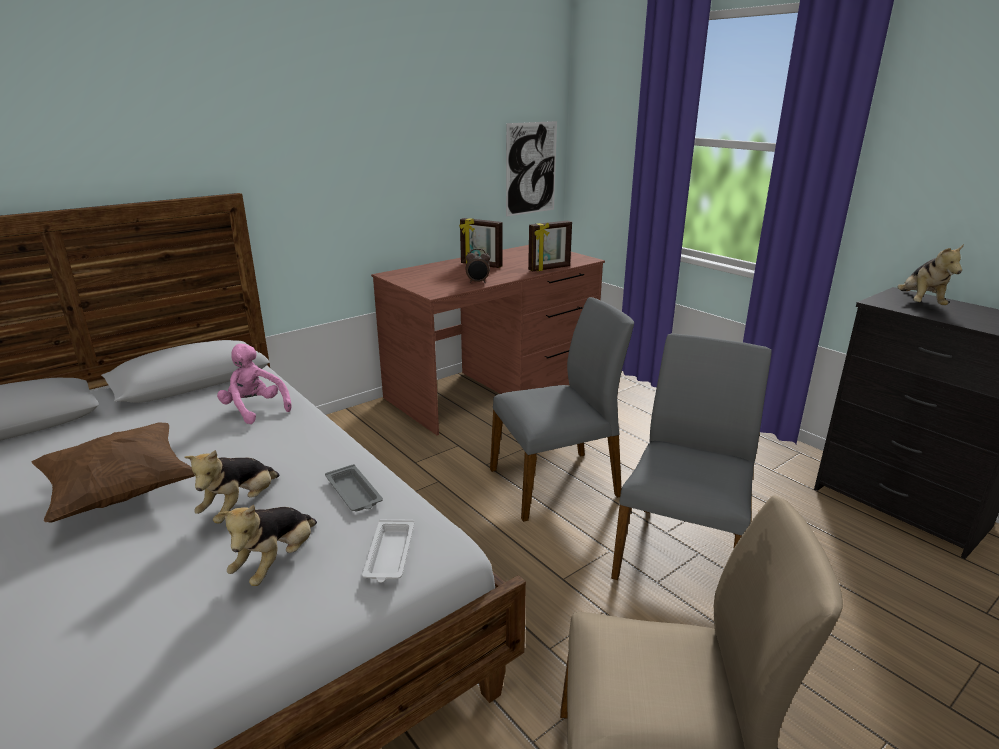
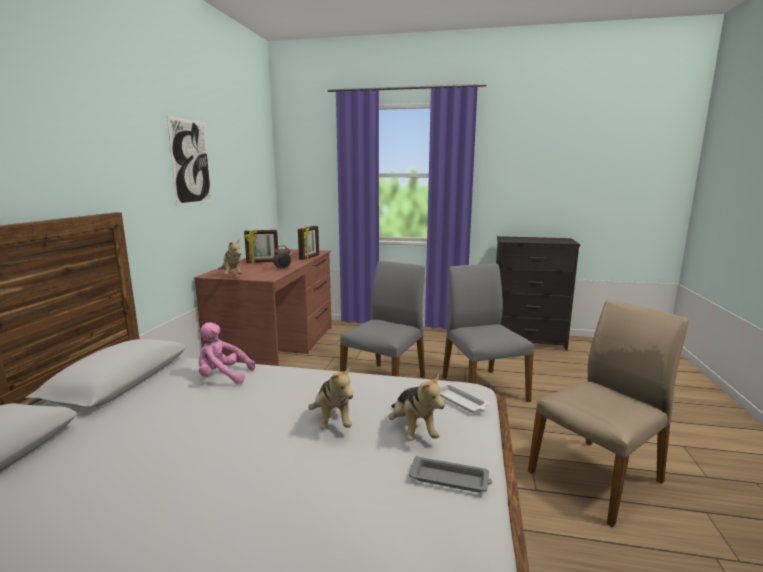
camera: 40 degrees left, 10 degrees down
(121, 492) = (222, 451): brown pillow -> none
(354, 493) = (385, 388): grey tray -> grey tray (450, 479)
(531, 168) = (263, 198): picture -> picture (191, 162)
(919, 304) = (518, 239): plush toy -> plush toy (232, 276)

